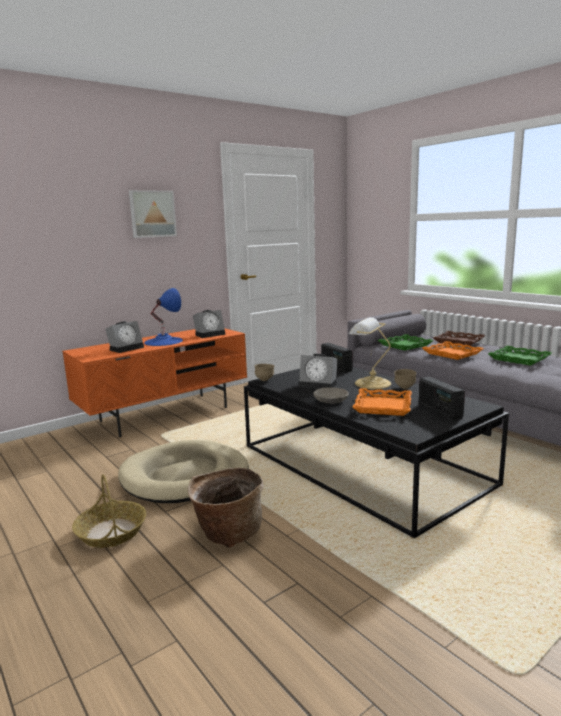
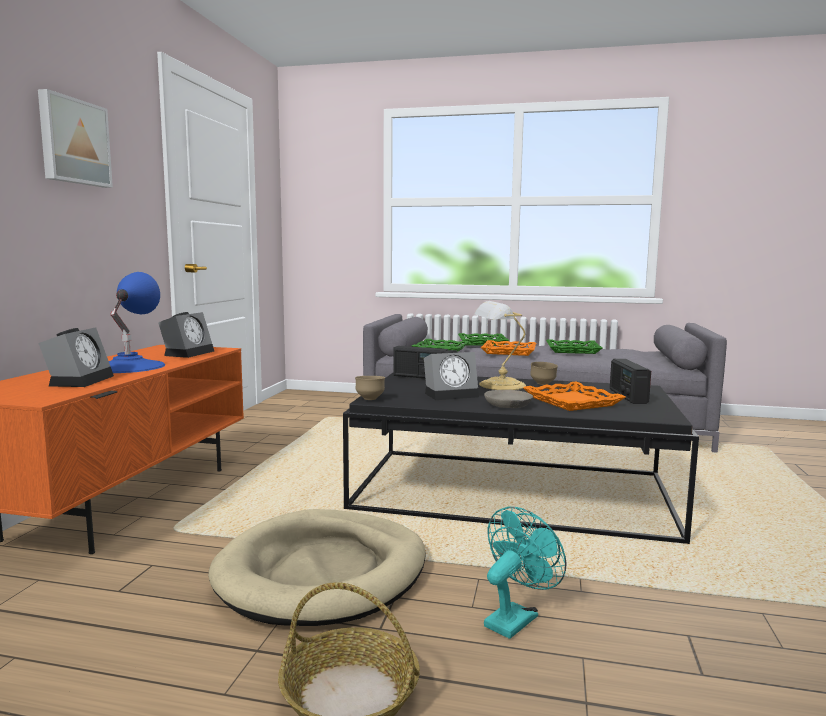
camera: 40 degrees left, 5 degrees down
(227, 533) = (515, 618): basket -> turquoise fan
(439, 410) = (627, 396): radio -> radio turned 60 degrees clockwise
(458, 341) = (482, 343): brown tray -> green tray

